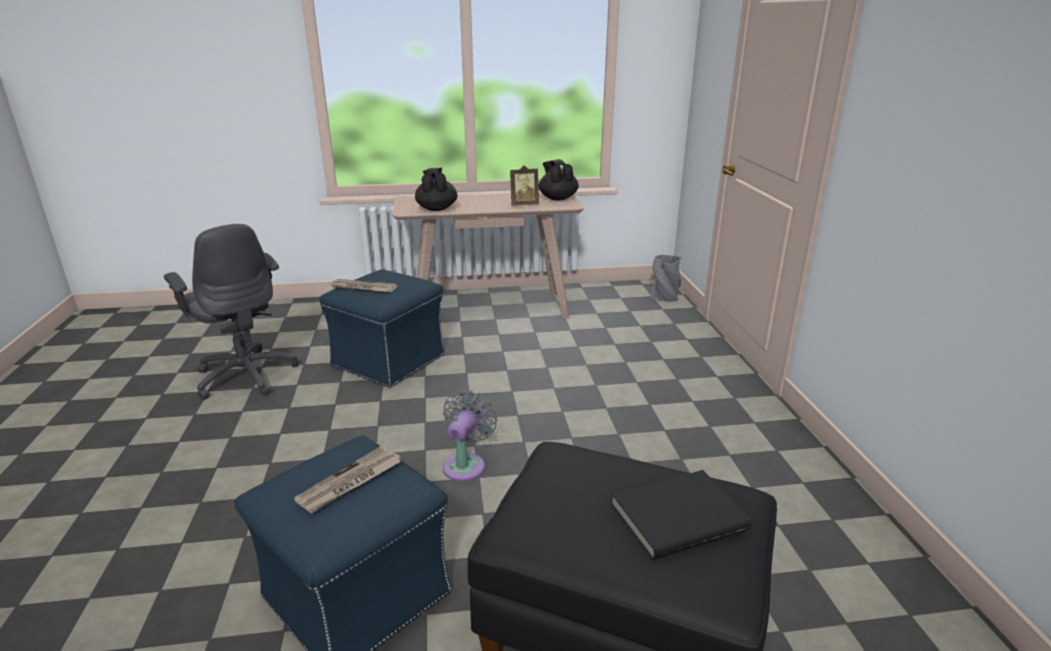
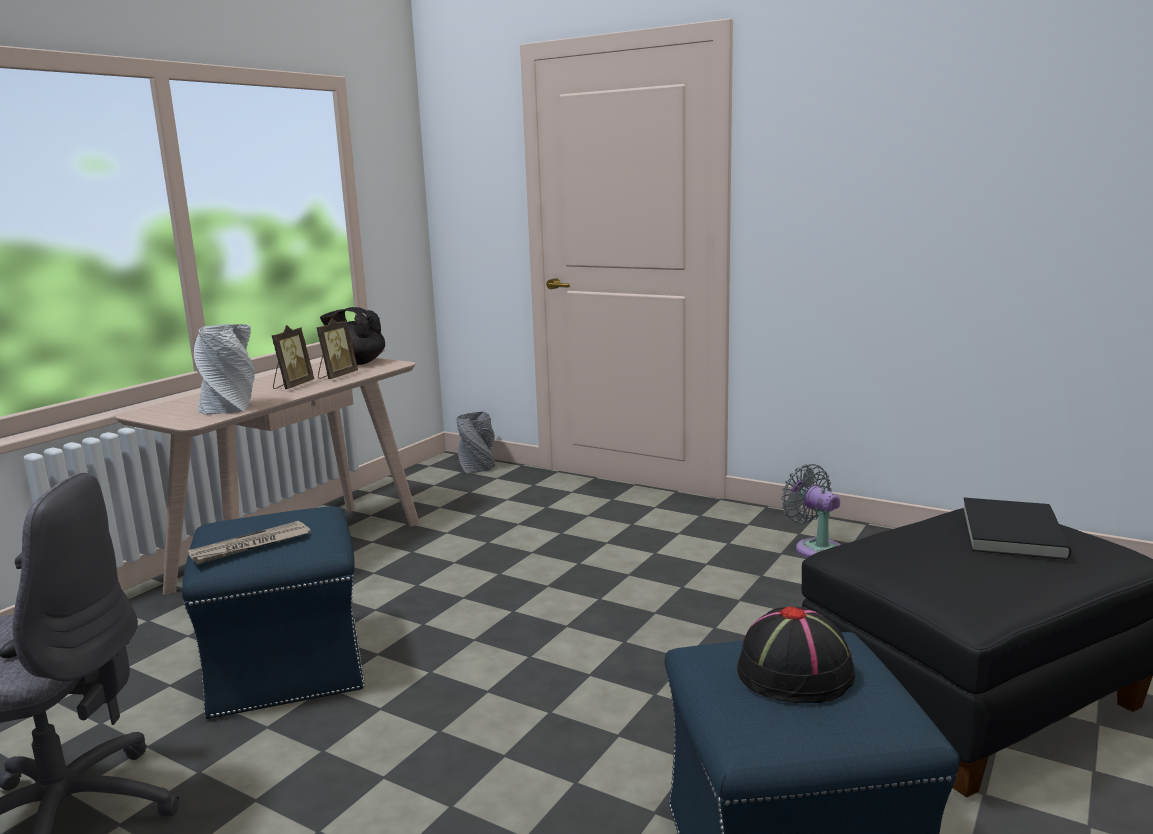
camera: 50 degrees left, 10 degrees down
(350, 482) = (795, 673): newspaper -> black hat
(436, 208) = (230, 408): black teapot -> grey vase
(466, 464) = (619, 693): grey fan -> grey fan (815, 548)
(491, 204) = (292, 386): none -> picture frame

